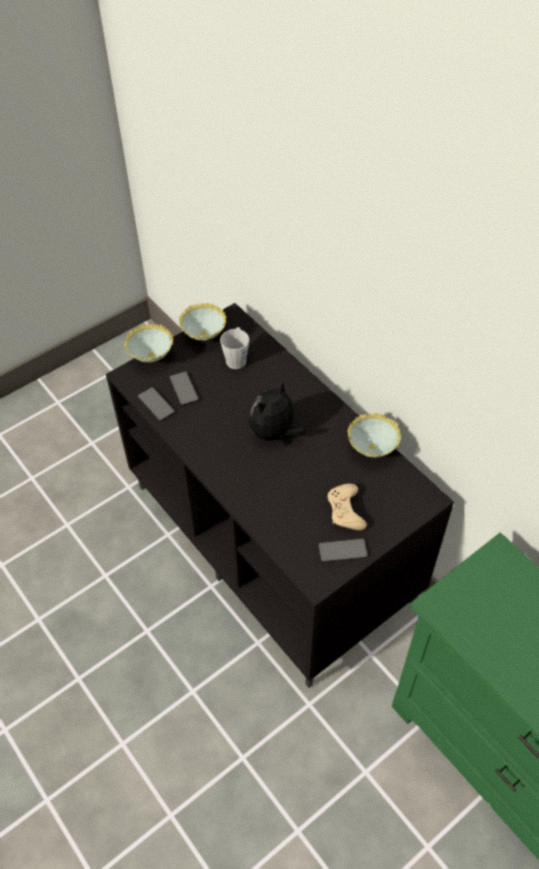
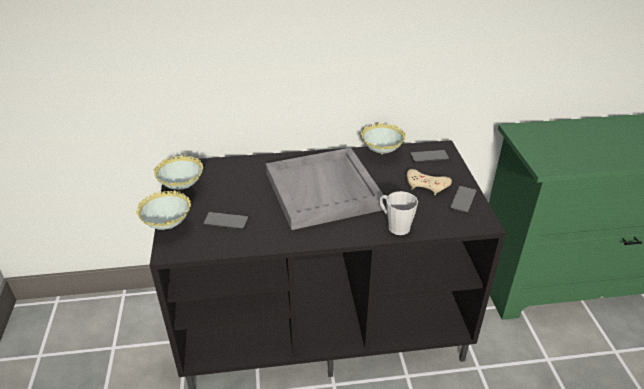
camera: 60 degrees left, 15 degrees down
(156, 404) = (225, 244): phone -> phone (429, 157)
(236, 358) = (226, 181): grey mug -> grey mug (395, 225)
(274, 434) = (324, 191): plush toy -> grey tray

